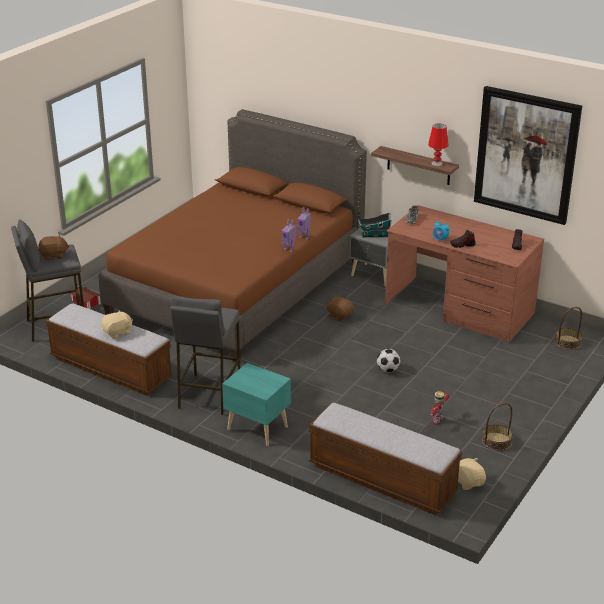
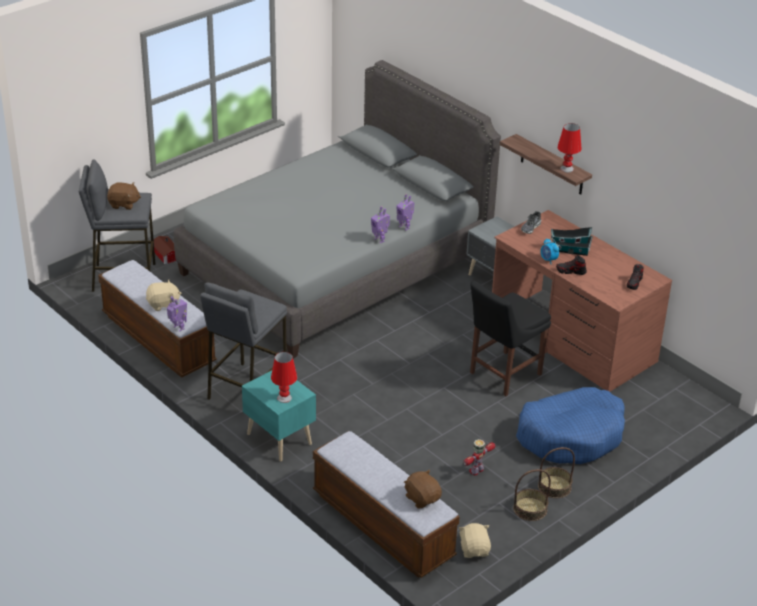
camera: 15 degrees right, 5 degrees up
(140, 349) = (178, 328): none -> toy robot
(237, 287) = (334, 265): brown bed -> grey bed
(265, 386) = (284, 398): none -> red table lamp
(339, 316) = (431, 322): brown plush toy -> brown plush toy (422, 498)
(374, 235) = (496, 234): toy house -> toy house (569, 250)
(388, 370) = (452, 399): football -> none
(418, 344) = (502, 375): none -> black chair
(498, 379) = (571, 436): none -> blue dog bed
(526, 155) = (660, 180): picture -> none
(567, 342) = (677, 406): basket -> basket (554, 487)

